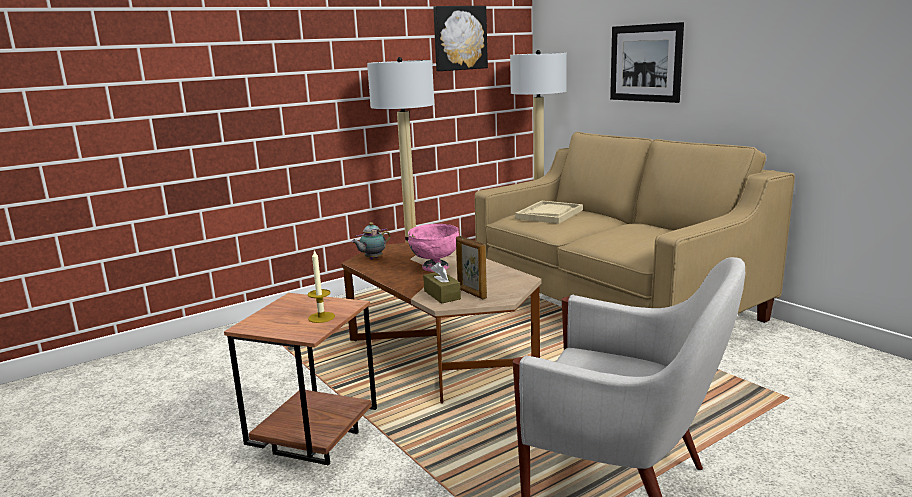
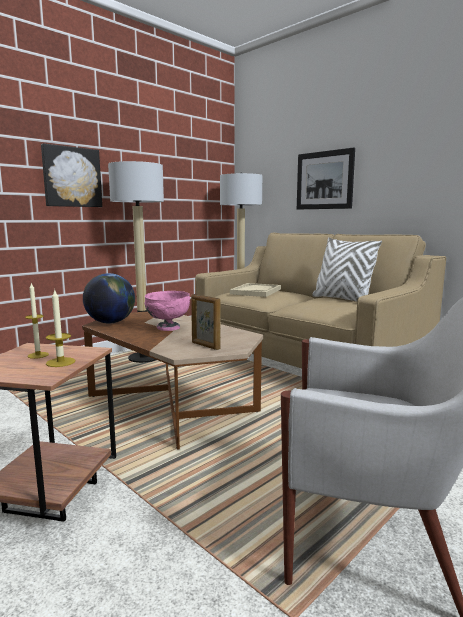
camera: 10 degrees left, 5 degrees down
(300, 308) = (38, 355): none -> candle
(372, 259) = (110, 322): teapot -> globe
(442, 295) = (178, 347): brown tissue box -> none
(459, 38) = (181, 159): picture -> picture (71, 177)
(655, 228) = (342, 299): none -> white pillow

